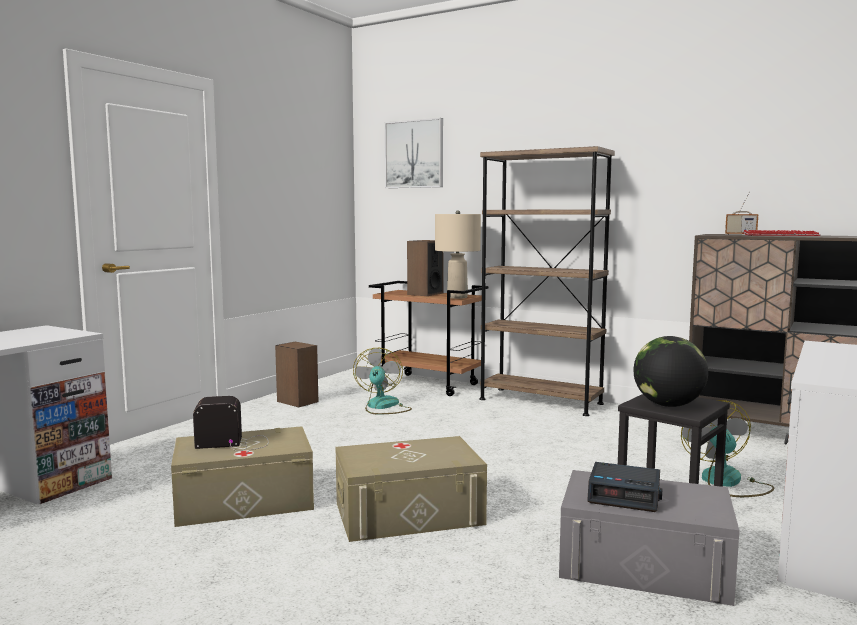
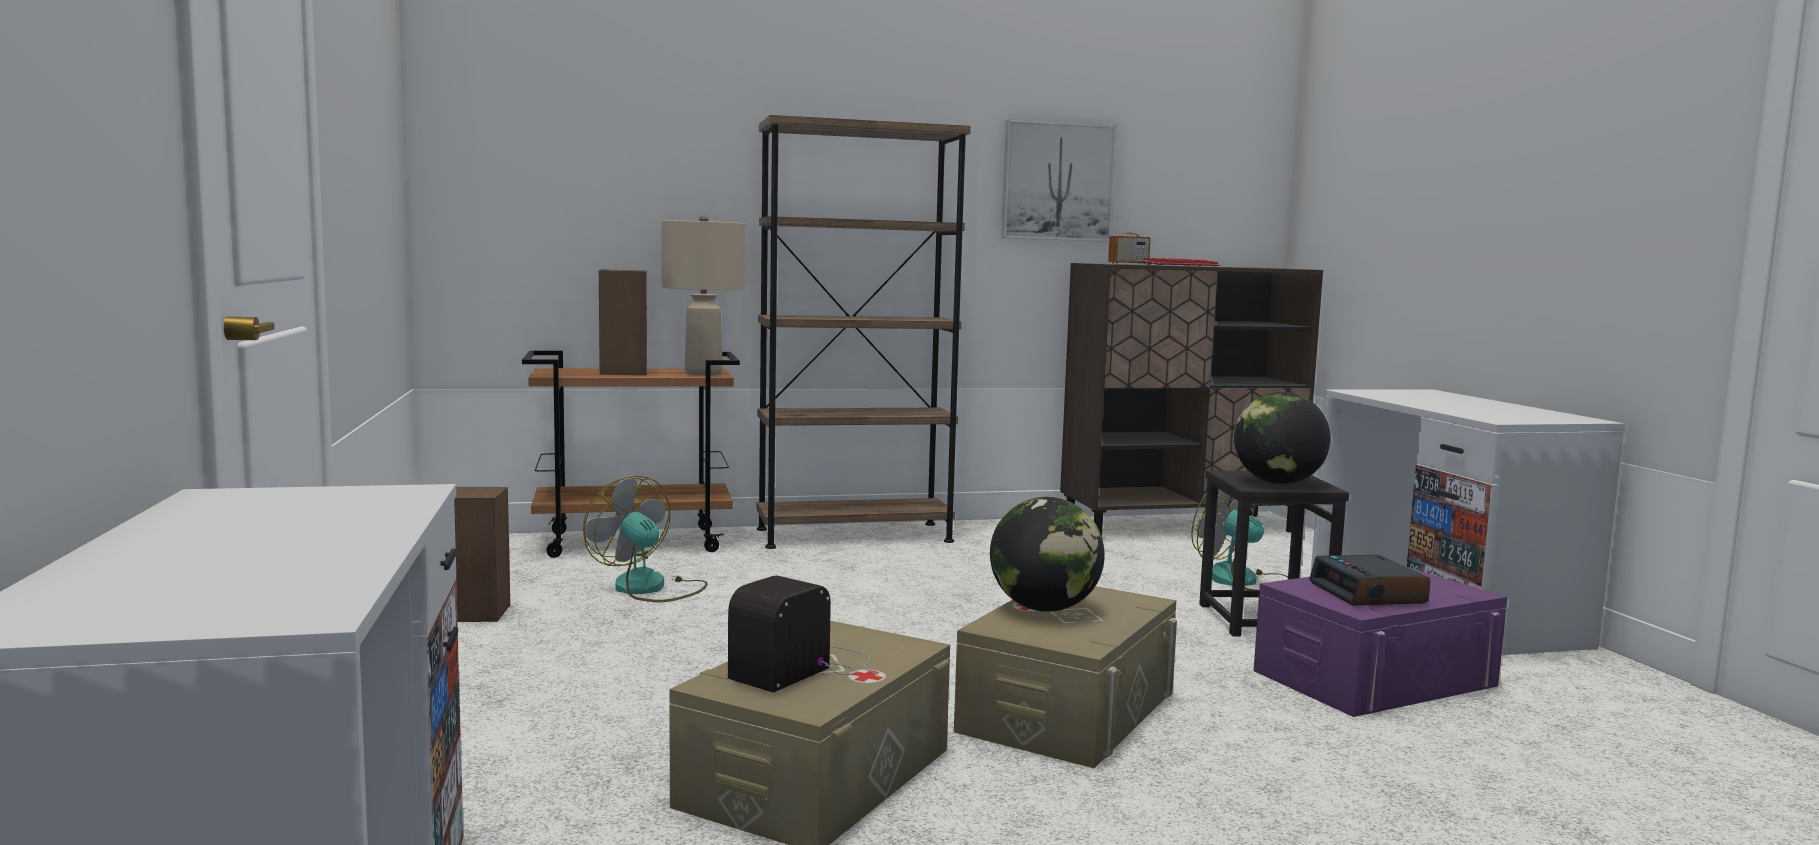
camera: 45 degrees left, 0 degrees up
(403, 448) = (1044, 608): none -> globe
(414, 154) = (563, 102): picture -> picture (1057, 181)
(625, 495) = (1369, 593): alarm clock -> alarm clock turned 105 degrees clockwise
(644, 565) = (1374, 678): grey storage box -> purple storage box

